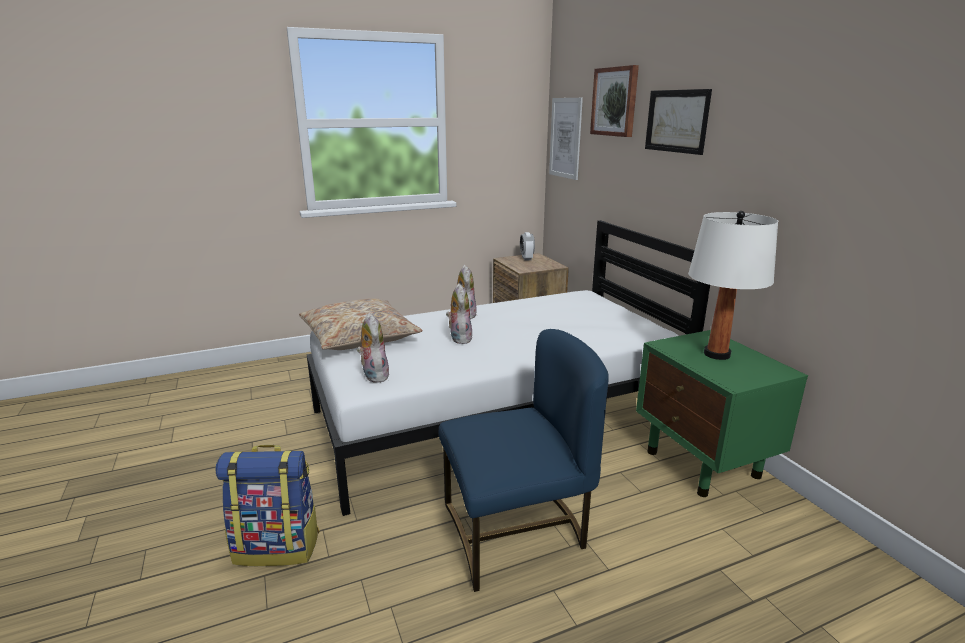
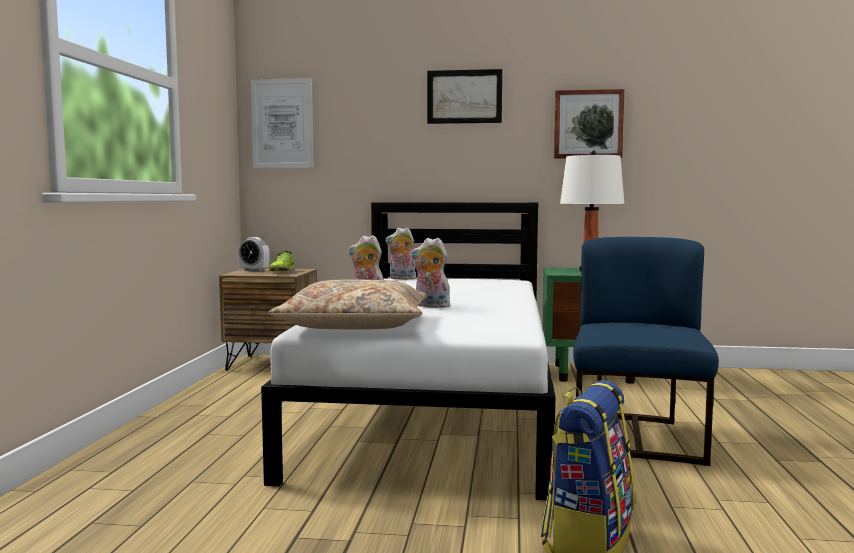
camera: 60 degrees left, 15 degrees down
(373, 375) = (482, 329): plush toy -> plush toy (401, 279)
(532, 265) = (282, 272): none -> shoe
(615, 101) = (371, 82): picture -> picture (588, 124)

